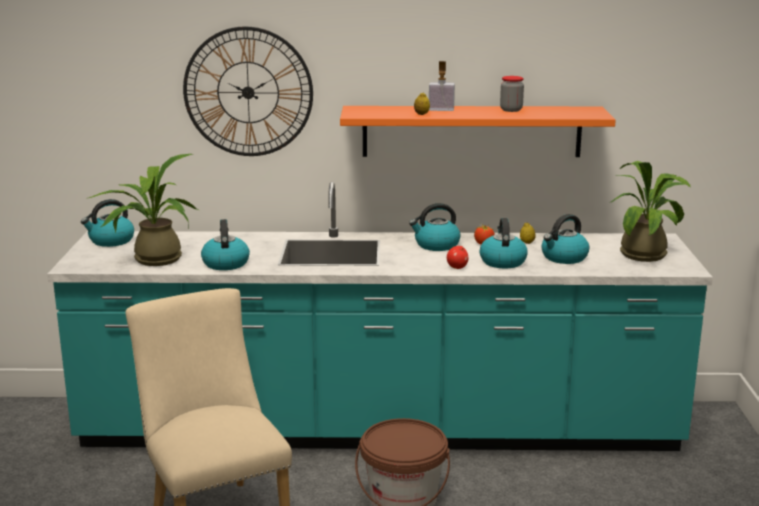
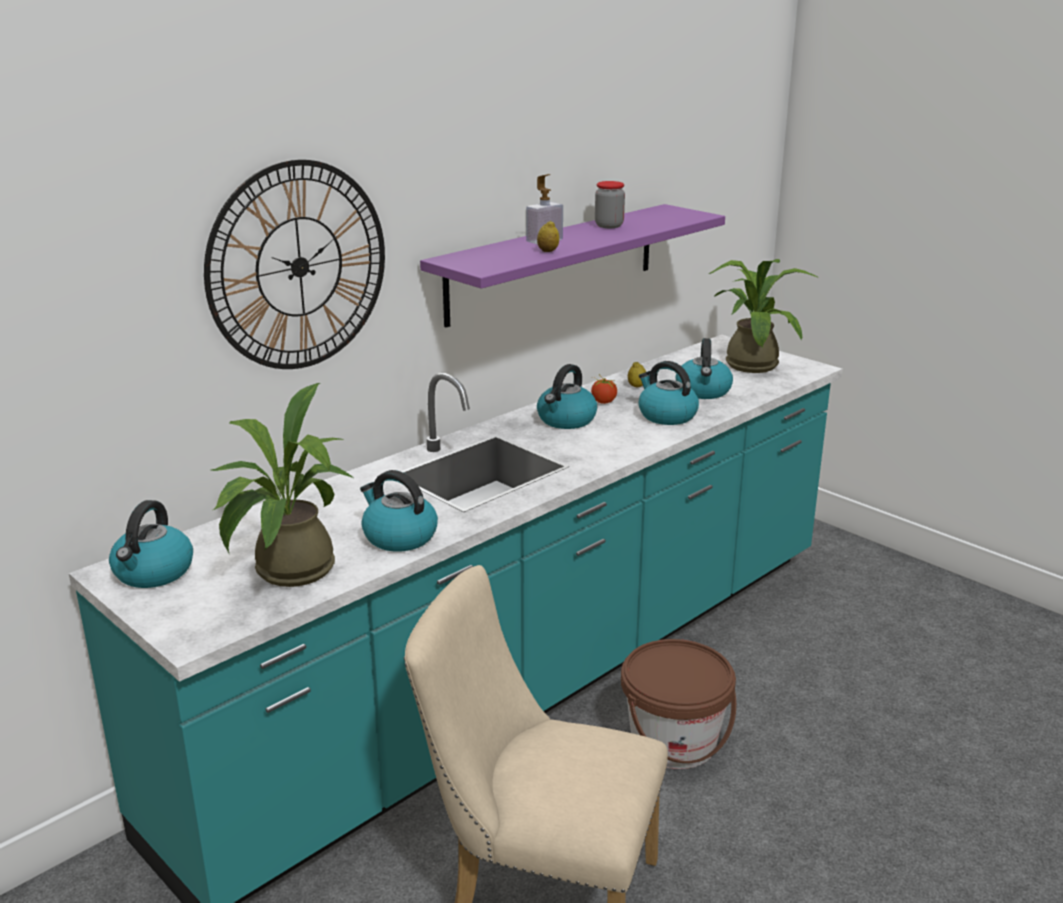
camera: 45 degrees left, 5 degrees up
(457, 267) = (646, 438): apple -> none
(471, 131) = (553, 263): orange shelf -> purple shelf

